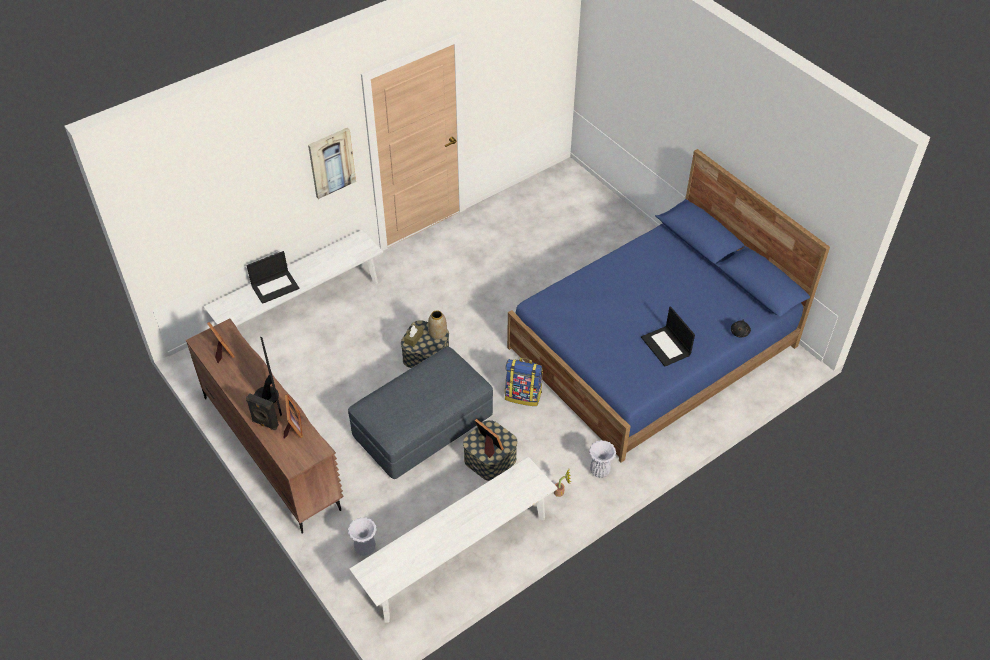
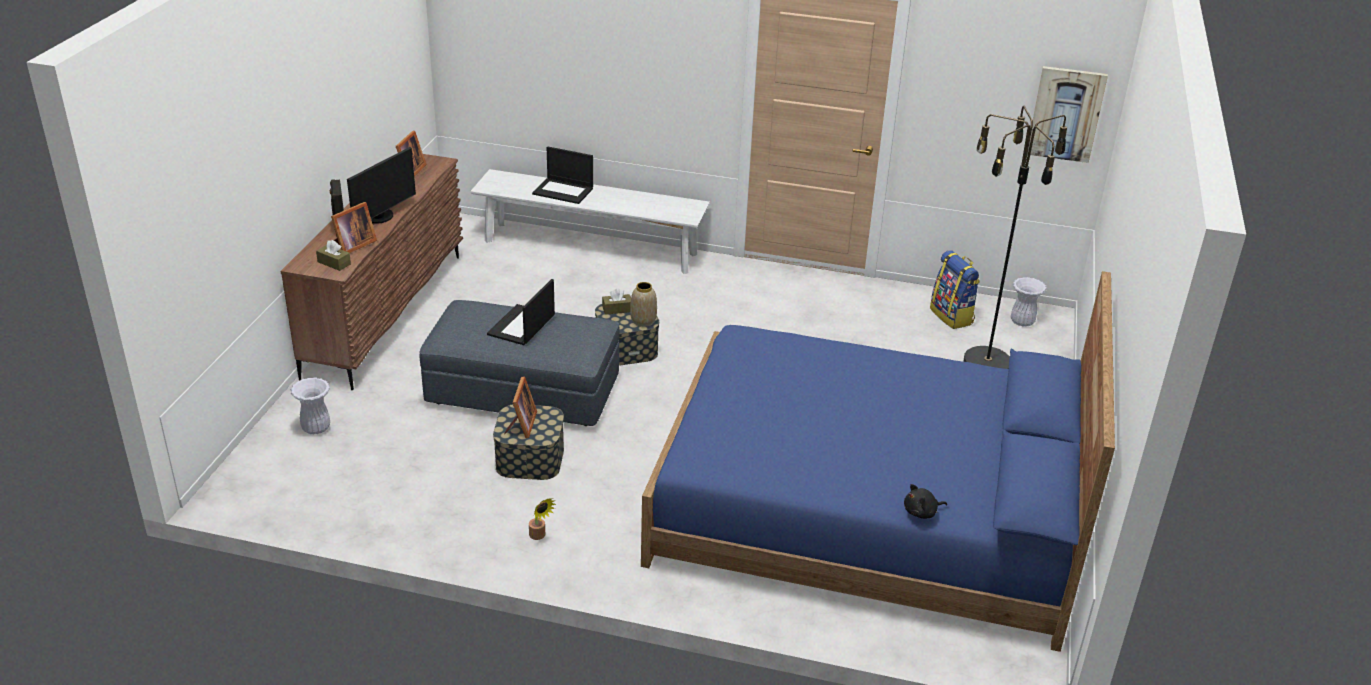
camera: 50 degrees right, 15 degrees down
(306, 447) = (334, 263): none -> brown tissue box
(331, 162) = (687, 76): picture -> picture (1066, 114)
(457, 555) = (365, 497): white bench -> none
(523, 395) = (654, 440): backpack -> backpack (952, 316)
(582, 222) = (986, 362): none -> floor lamp
(600, 471) = (607, 554): white vase -> white vase (1022, 322)
(666, 346) = (806, 457): laptop -> laptop (521, 326)

